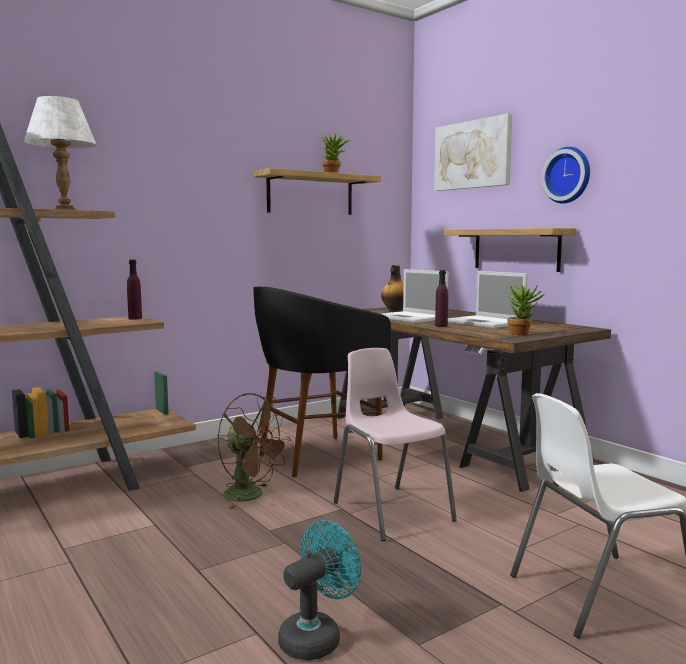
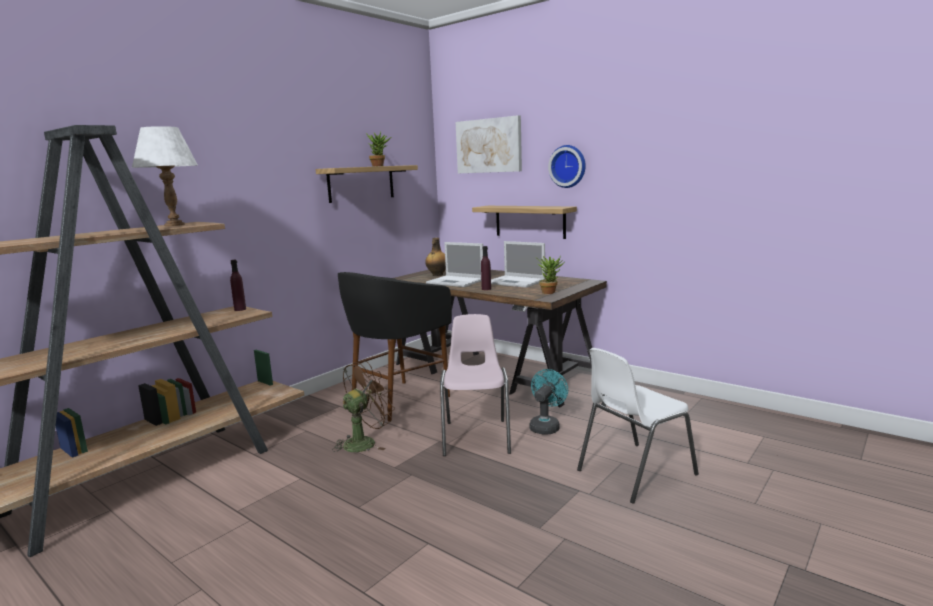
camera: 15 degrees left, 5 degrees up
(251, 496) = (365, 442): brown fan -> brown fan turned 60 degrees counterclockwise
(316, 637) = (470, 537): turquoise fan -> turquoise fan (546, 426)
(391, 511) = (477, 437): pink chair -> pink chair turned 45 degrees clockwise

